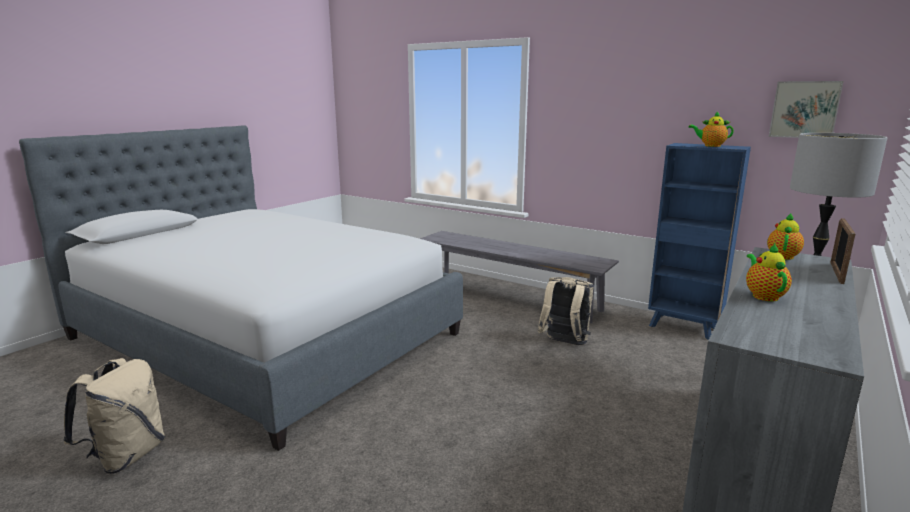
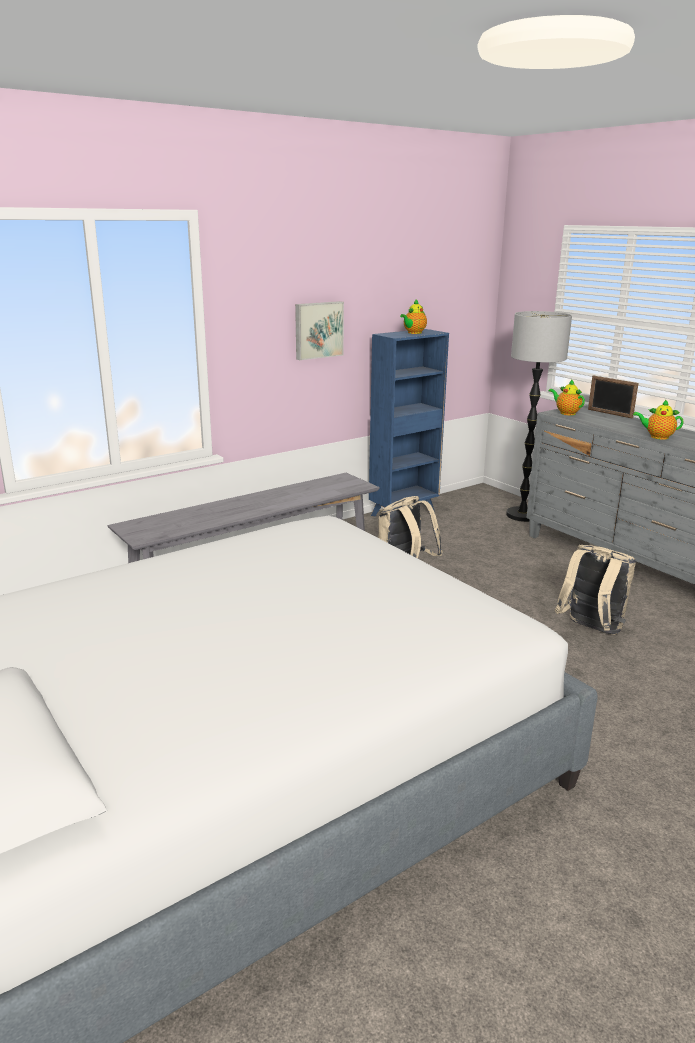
camera: 70 degrees left, 5 degrees up
(126, 456) = (569, 942): beige backpack -> beige backpack (590, 630)
(804, 109) = (449, 291): picture -> picture (318, 330)

